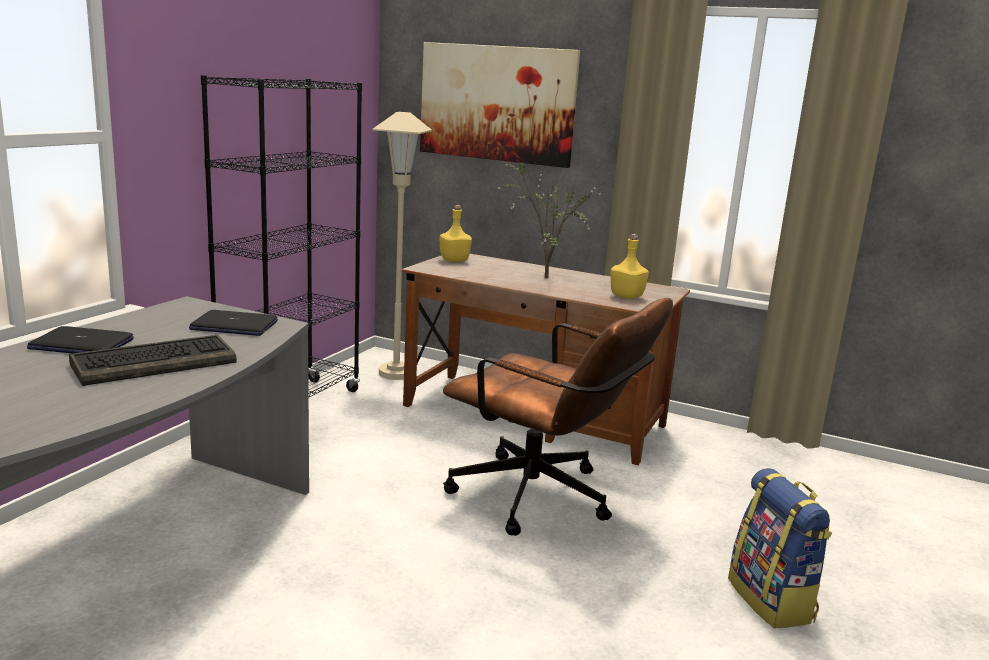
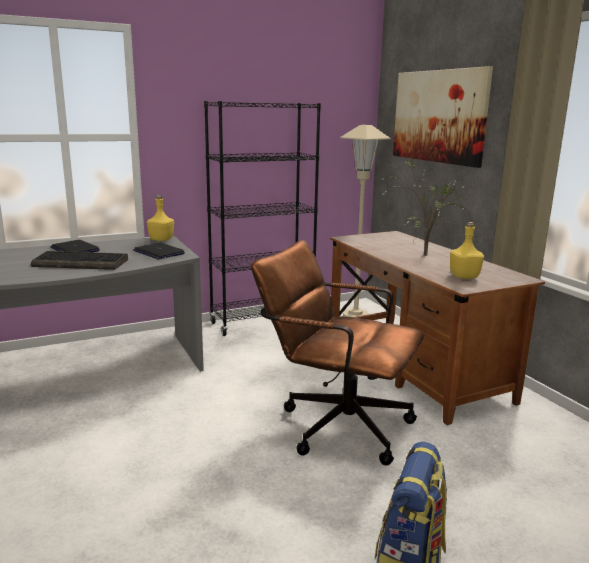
camera: 40 degrees right, 0 degrees up
(454, 260) = (379, 236): yellow bottle -> yellow bottle (161, 240)
(544, 500) = (335, 423): brown office chair -> brown office chair turned 135 degrees clockwise

